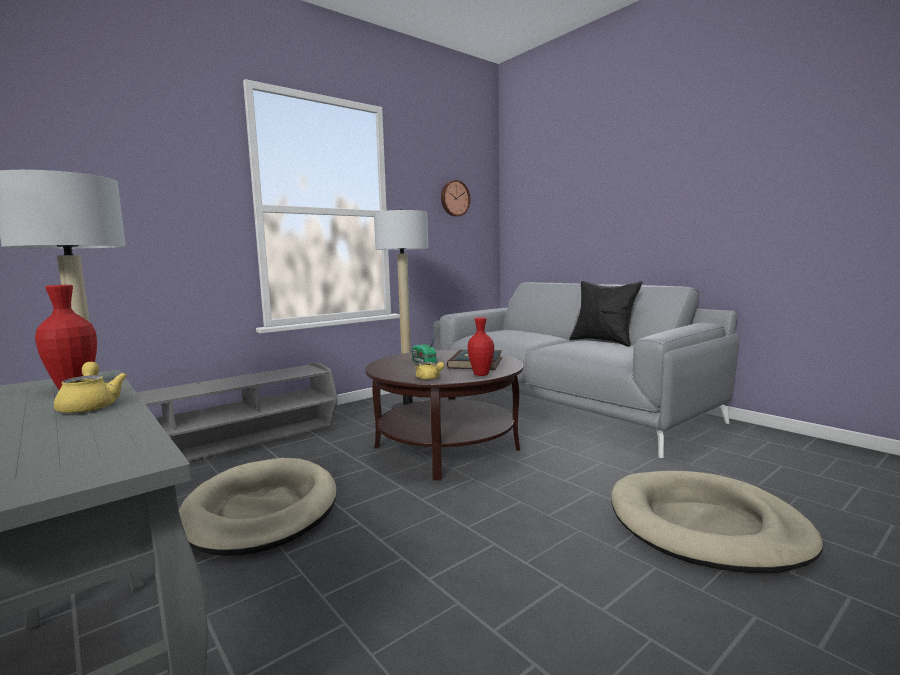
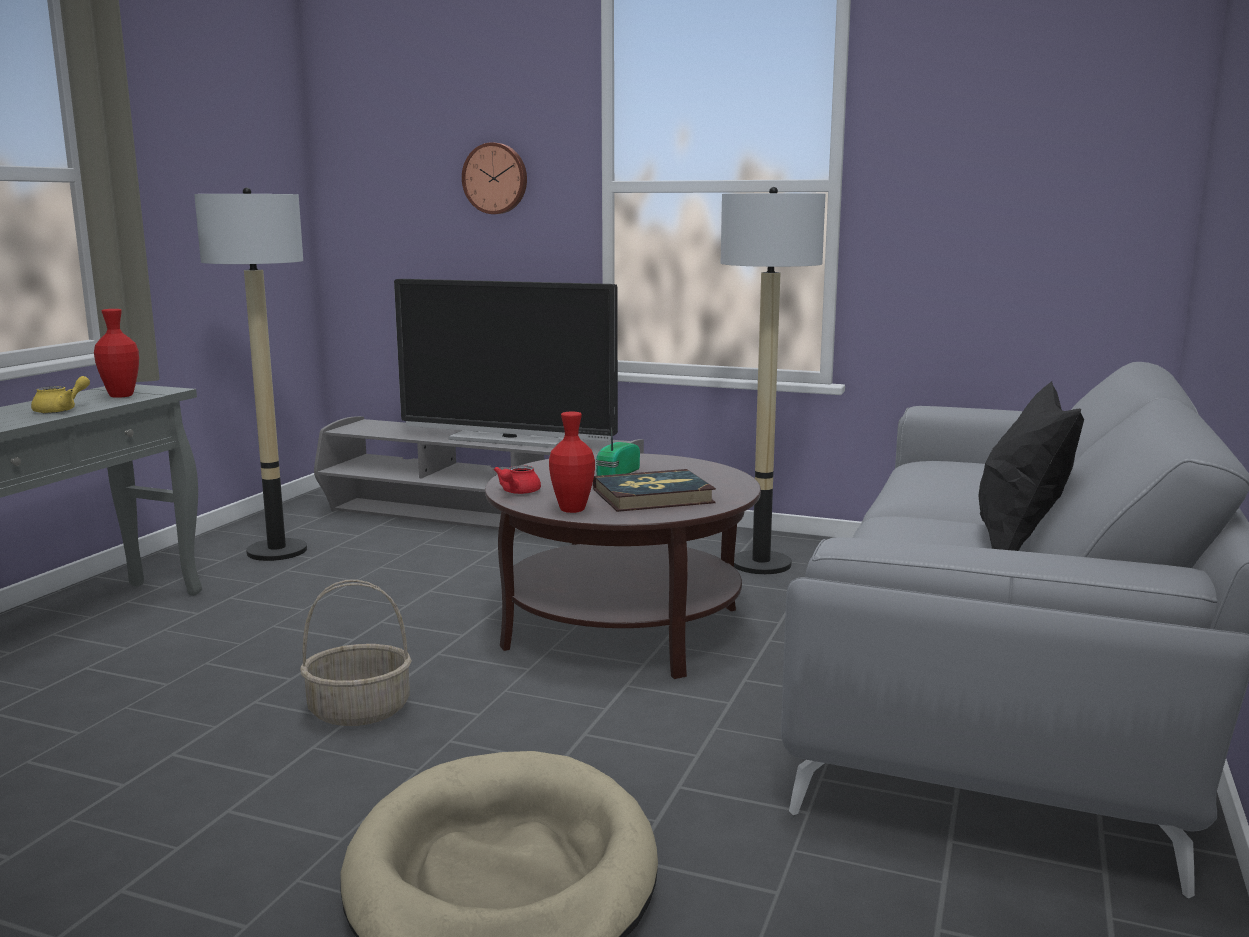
camera: 60 degrees right, 5 degrees up
(235, 382) = (509, 440): none -> television
(261, 511) = (351, 589): beige dog bed -> none
(429, 378) = (517, 492): yellow teapot -> red teapot
(454, 198) = (1036, 139): wall clock -> wall clock (496, 178)
(483, 537) = (360, 710): none -> basket

